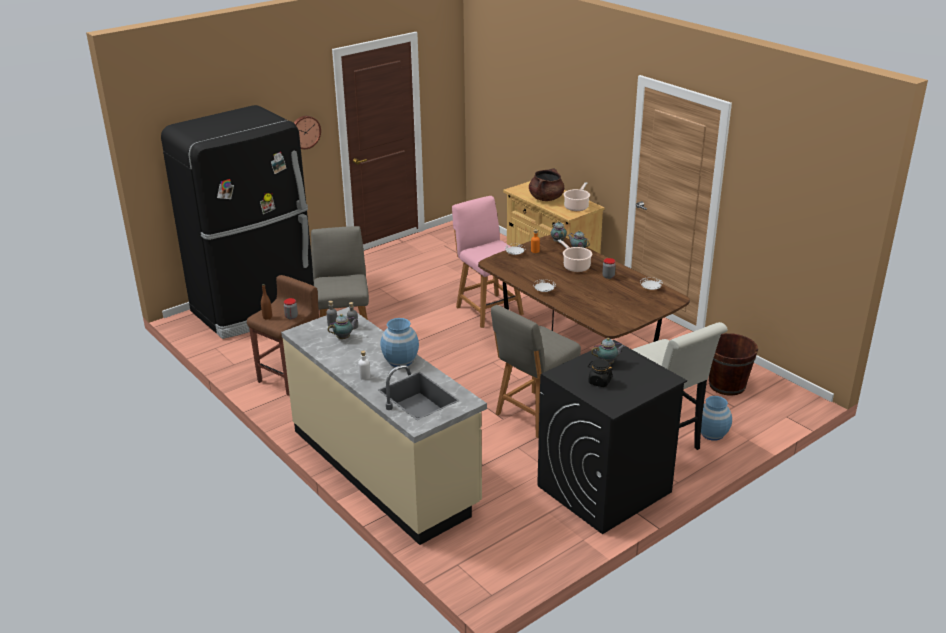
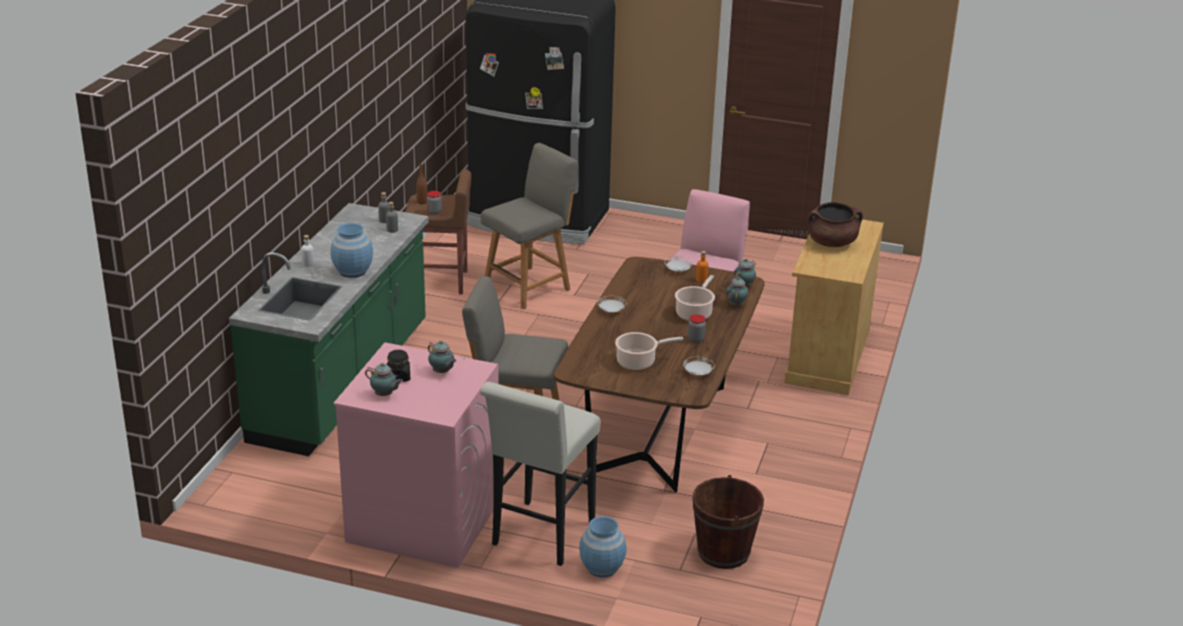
camera: 55 degrees right, 0 degrees up
(304, 132) = (669, 47): wall clock -> none
(344, 338) = (367, 233): teapot -> teapot (384, 395)
(385, 468) = (342, 383): beige counter -> green counter
(576, 207) = (836, 267): cooking pot -> cooking pot (638, 362)
(603, 489) = (422, 521): black washing machine -> pink washing machine

